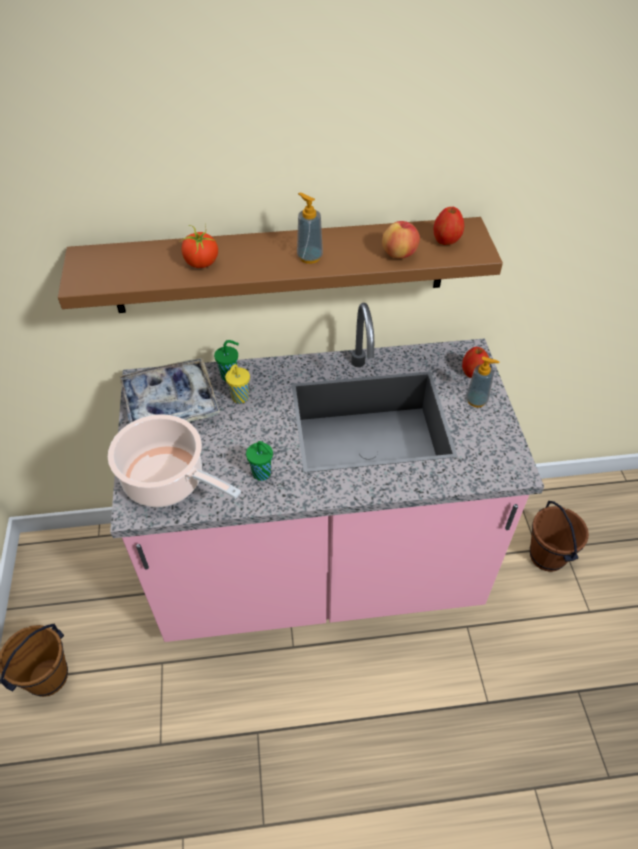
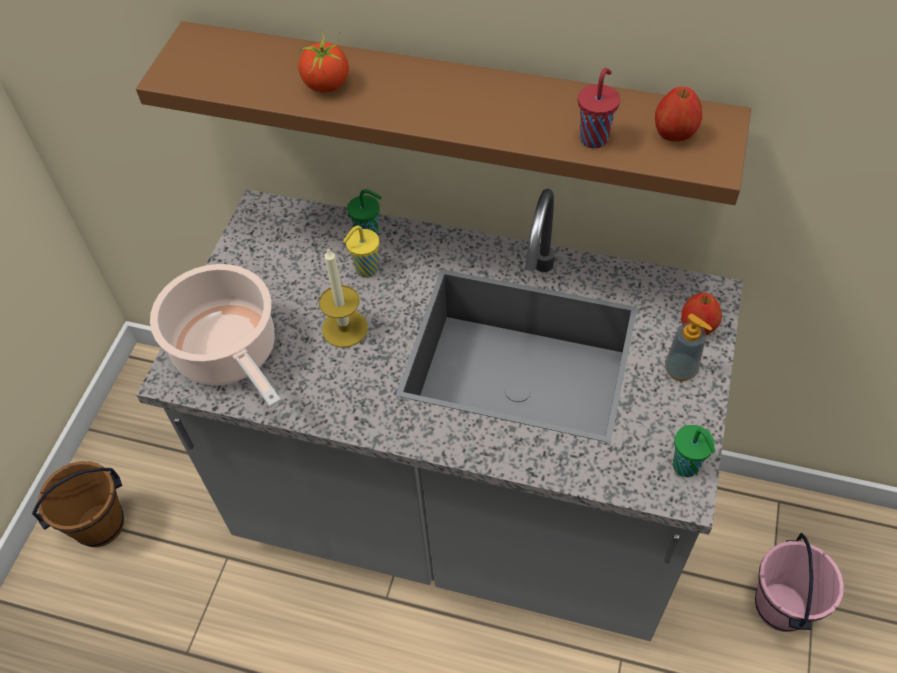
camera: 25 degrees right, 5 degrees up
(170, 403) = (280, 250): tray -> none
(245, 440) = (344, 328): none -> candle
(262, 474) = (344, 381): green cup -> green cup (687, 467)
(309, 257) = (469, 111): soap dispenser -> none
(319, 573) = (458, 516): pink counter -> grey counter
(399, 254) = (594, 138): apple -> red cup
(547, 556) = (782, 607): brown bucket -> pink bucket

